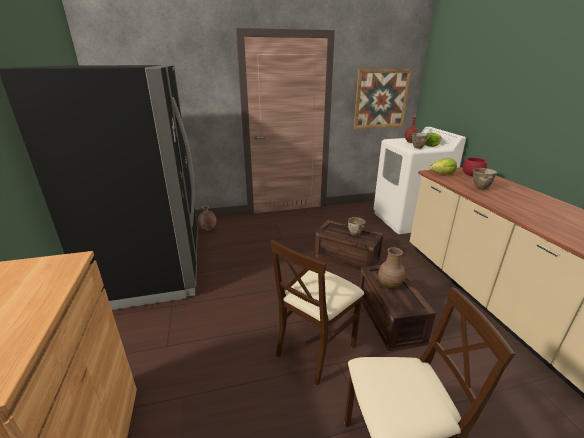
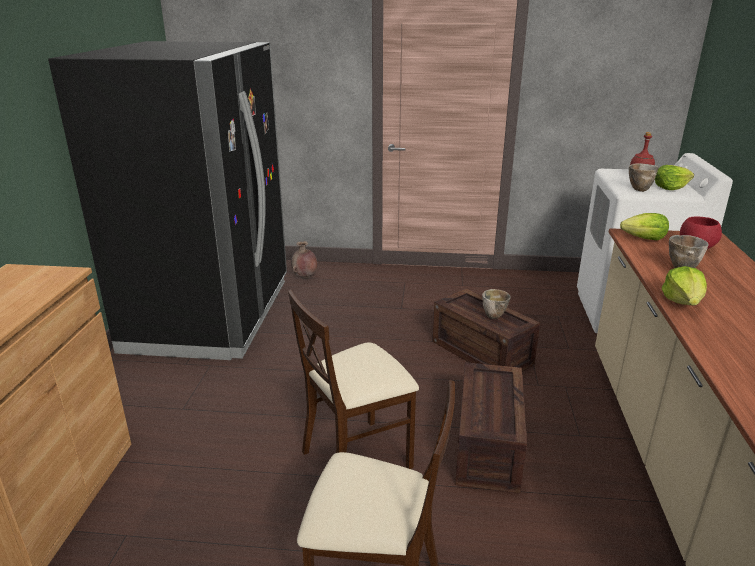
camera: 20 degrees right, 0 degrees up
(381, 99) = (613, 99): picture -> none
(389, 284) = (489, 394): brown vase -> none
(504, 206) = (683, 301): none -> lettuce

